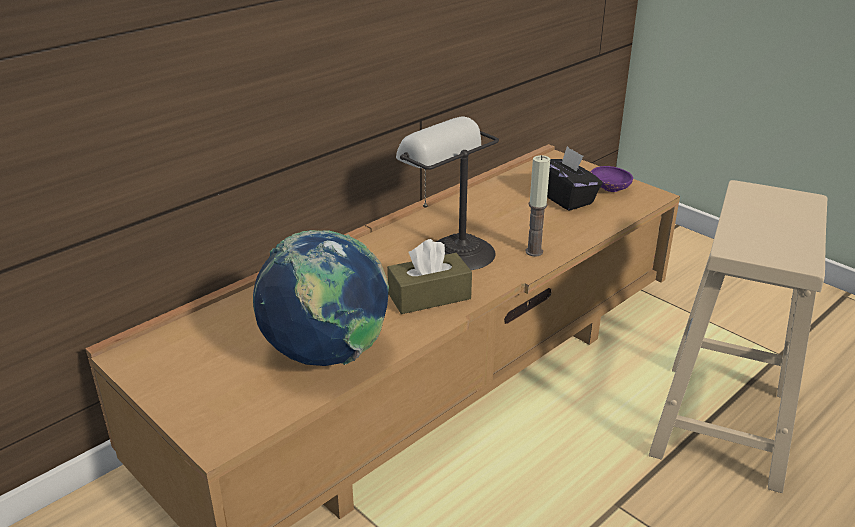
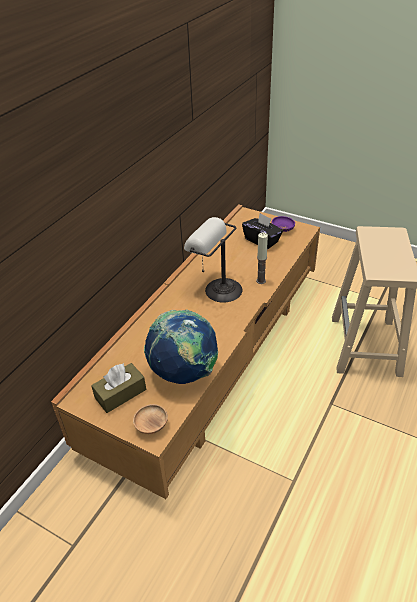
camera: 15 degrees left, 10 degrees up
(224, 421) = (151, 425): none -> brown bowl
(429, 296) = (219, 322): brown tissue box -> brown tissue box (120, 394)

